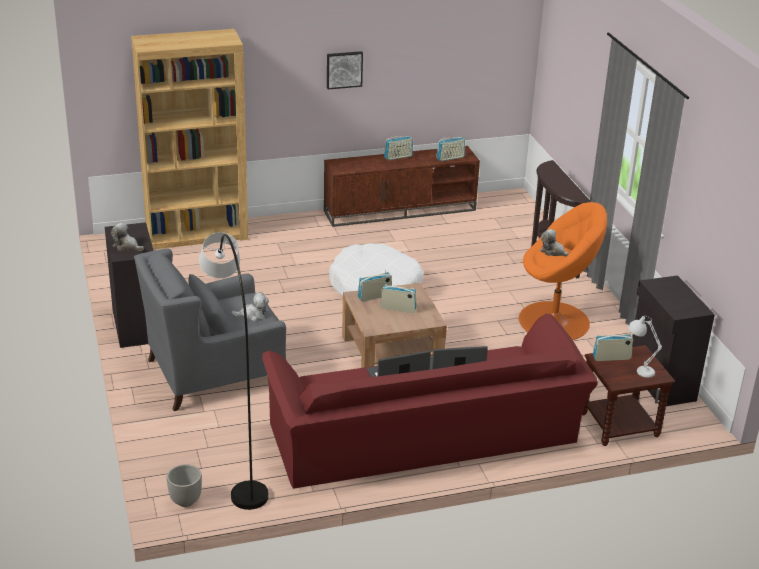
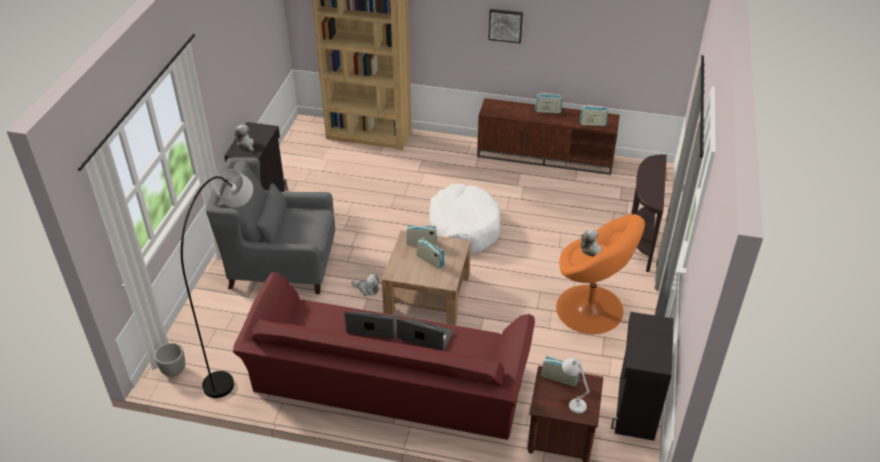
camera: 30 degrees right, 10 degrees up
(252, 315) = (307, 231): plush toy -> plush toy (367, 289)

